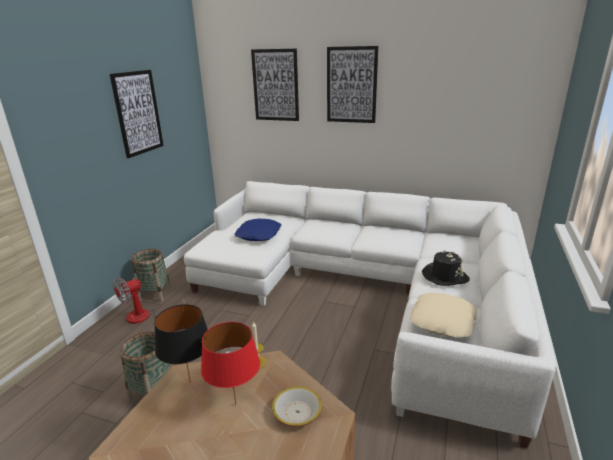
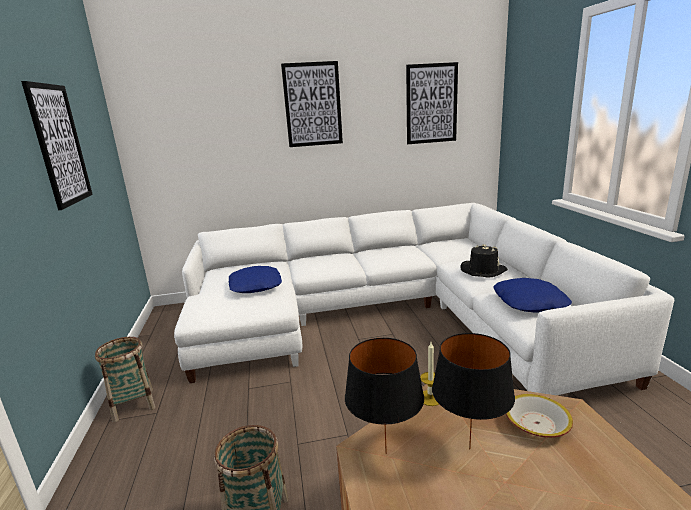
camera: 30 degrees left, 5 degrees down
(146, 317) = (147, 436): fan -> none
(236, 405) = (470, 448): red table lamp -> black table lamp
(275, 85) = (220, 111): picture -> picture (431, 104)
(443, 321) = (530, 302): beige pillow -> blue pillow

